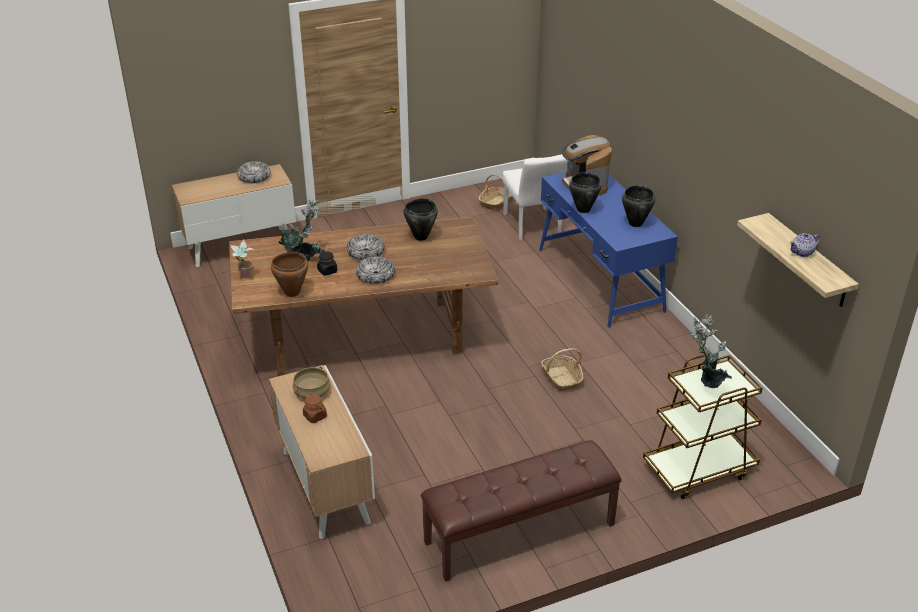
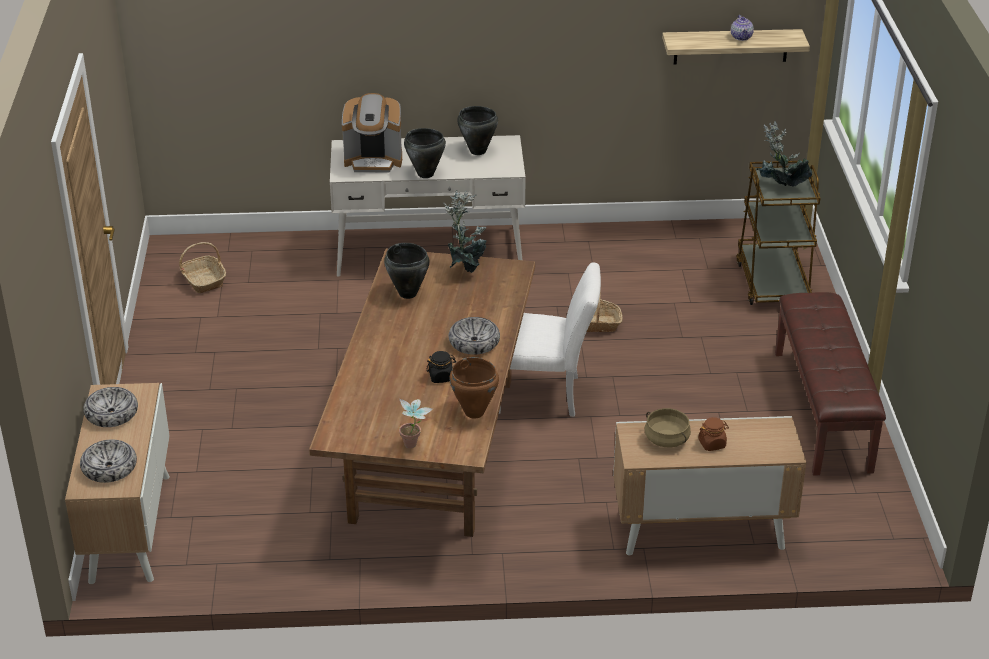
camera: 70 degrees left, 0 degrees up
(305, 258) = (398, 390): potted plant -> potted plant (465, 268)
(366, 252) = (416, 340): bowl -> bowl (109, 468)
(534, 226) = (282, 266): white chair -> white chair (545, 395)
(599, 280) = (429, 251): blue desk -> white desk

